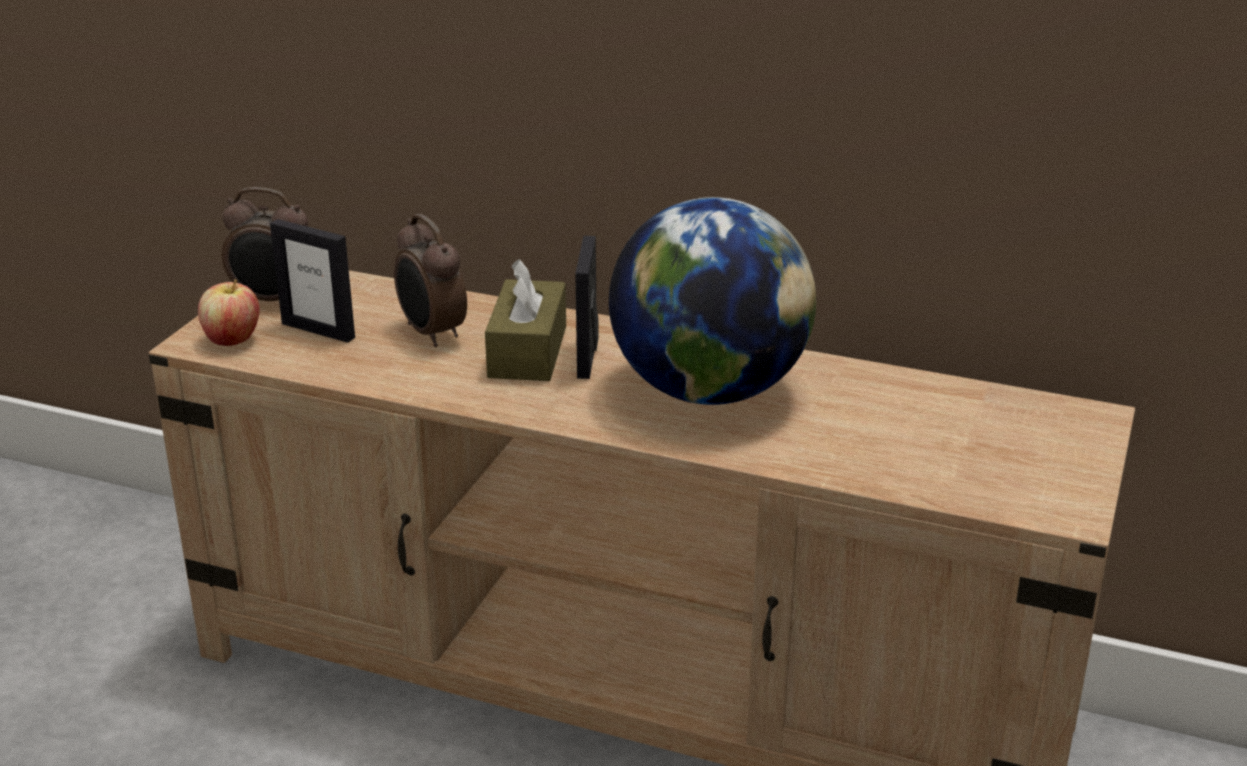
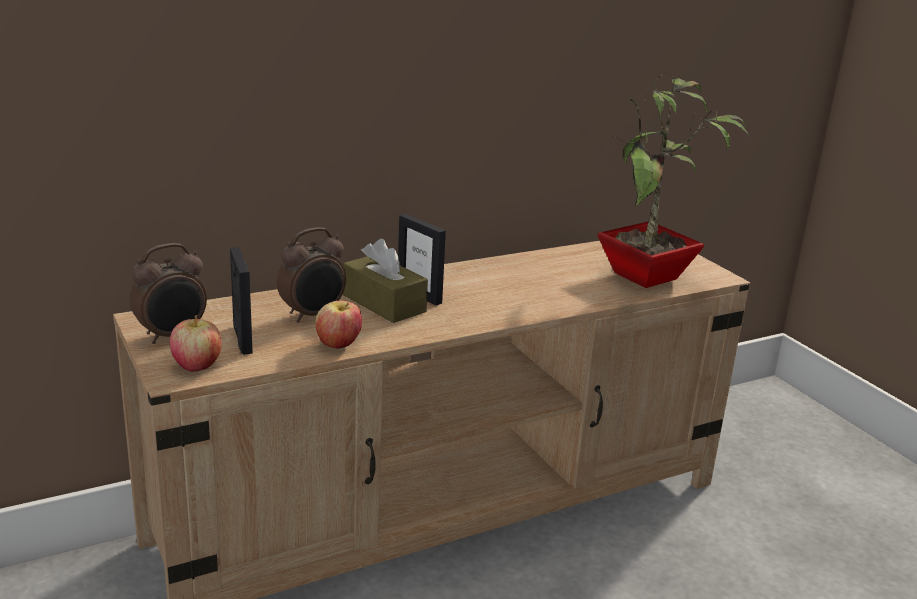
camera: 50 degrees left, 5 degrees down
(318, 330) = (242, 339): picture frame -> picture frame turned 90 degrees counterclockwise
(387, 376) = (338, 344): none -> apple
(431, 334) = (313, 315): alarm clock -> alarm clock turned 45 degrees counterclockwise
(709, 391) = (504, 286): globe -> none
(940, 466) = (648, 278): none -> potted plant

